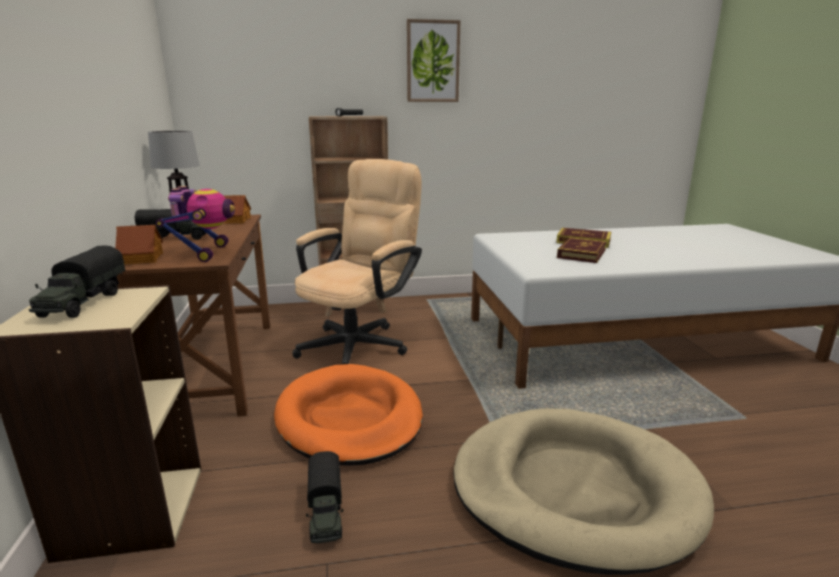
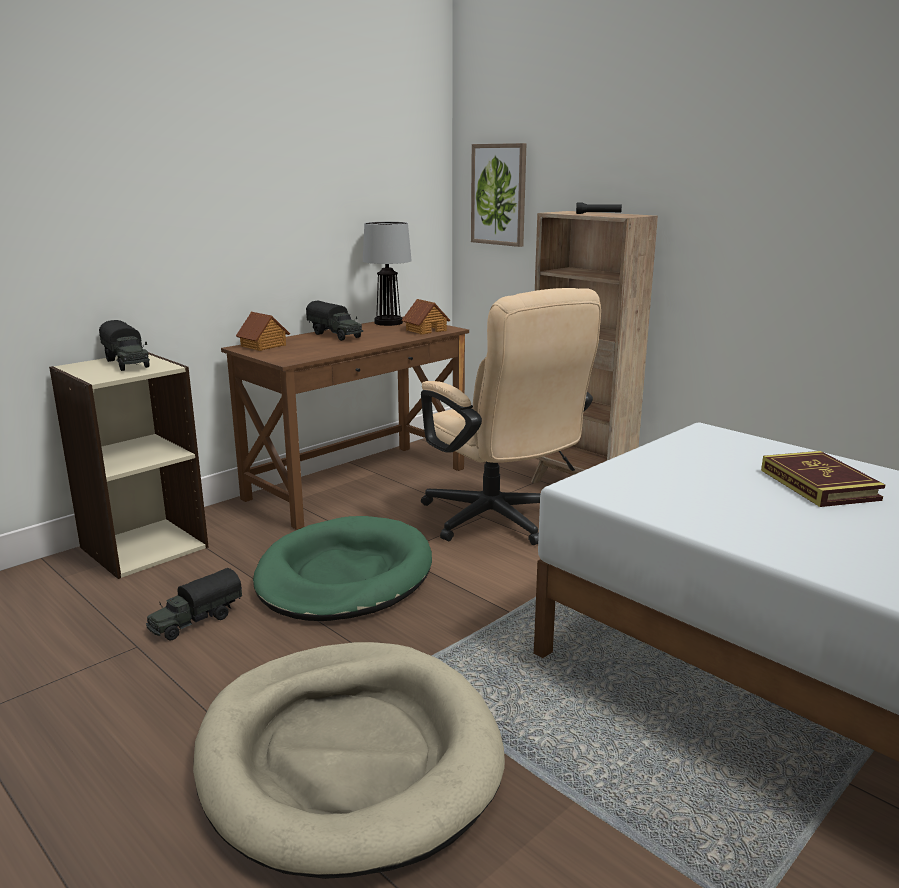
camera: 55 degrees right, 0 degrees up
(83, 303) = (127, 363): toy truck -> toy truck turned 90 degrees counterclockwise
(205, 253) = (304, 353): toy robot -> none
(349, 418) = (344, 576): orange dog bed -> green dog bed
(360, 343) = (500, 522): beige office chair -> beige office chair turned 60 degrees clockwise
(432, 62) = (749, 130): picture -> picture (499, 194)
(581, 253) = (735, 495): book -> none

